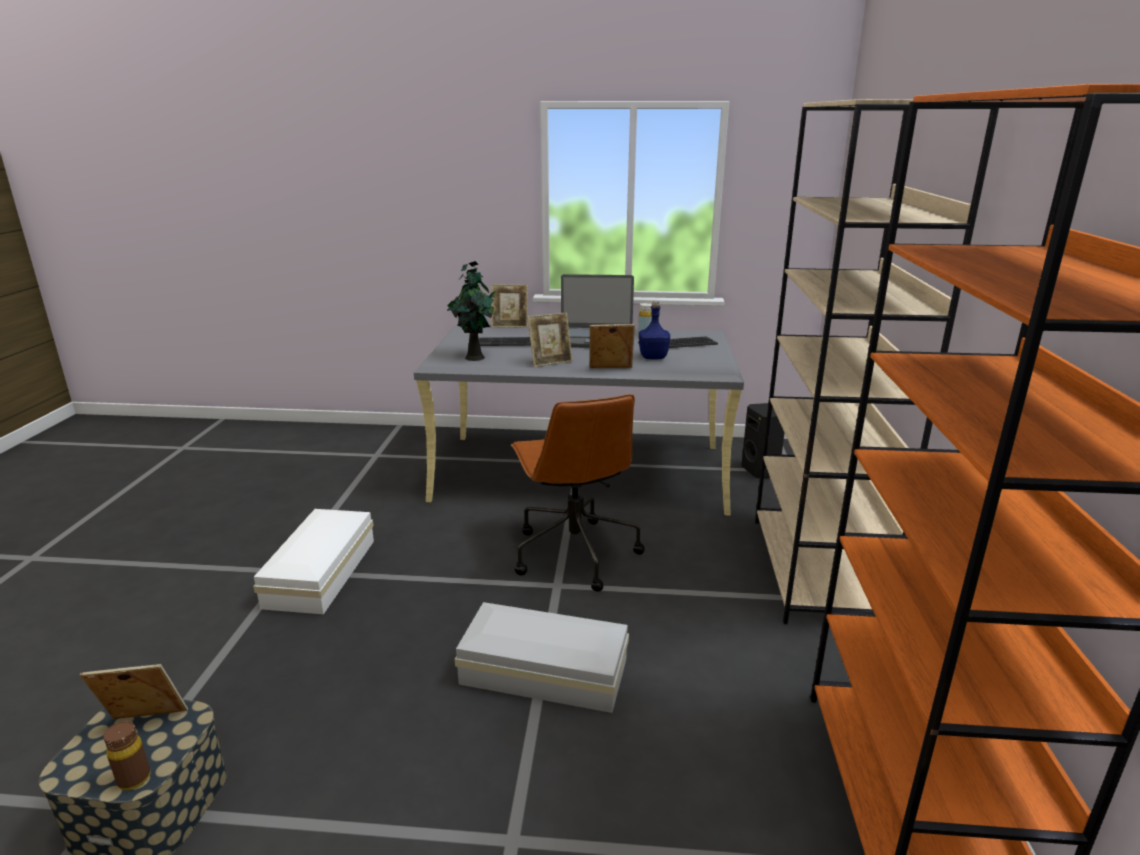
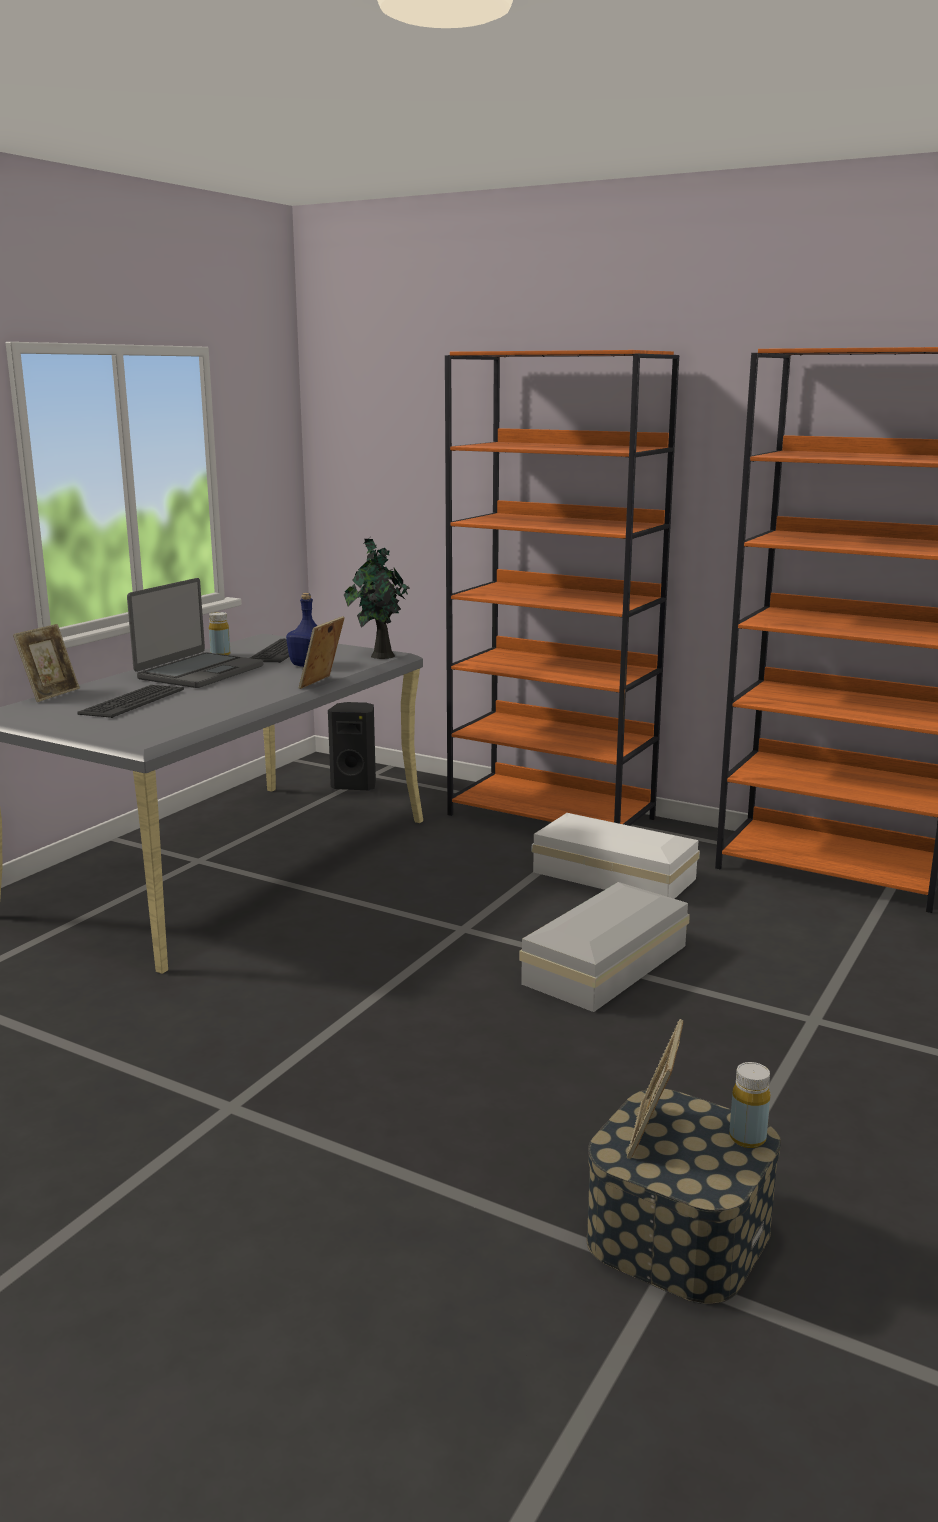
camera: 65 degrees left, 5 degrees down
(134, 779) = (747, 1138): brown bottle -> yellow bottle
(323, 571) = (268, 1075): white storage box -> white storage box (612, 874)
(474, 357) = (159, 723): potted plant -> potted plant (380, 656)
(550, 362) = (249, 698): picture frame -> none
(574, 553) = (408, 907): brown office chair -> none
(815, 570) = (552, 817): beige bookcase -> orange bookcase

